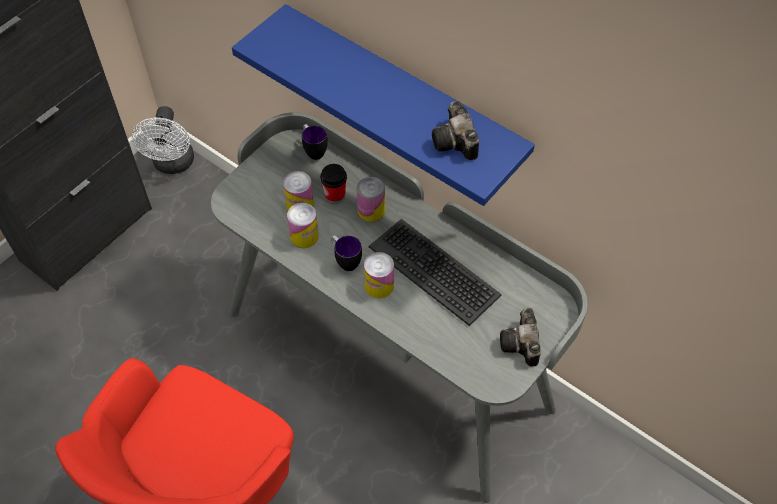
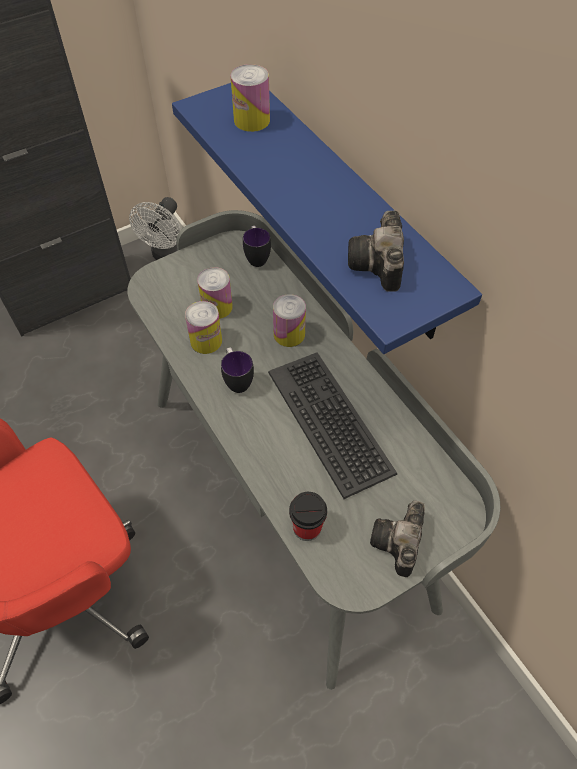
camera: 20 degrees right, 0 degrees up
(335, 195) = (257, 308): cup -> cup (307, 527)
(379, 286) = (261, 419): can -> can (252, 120)

